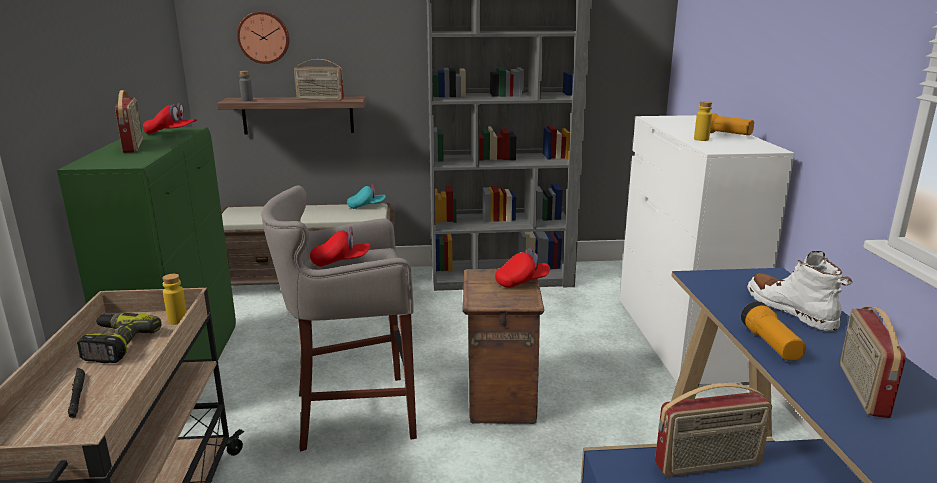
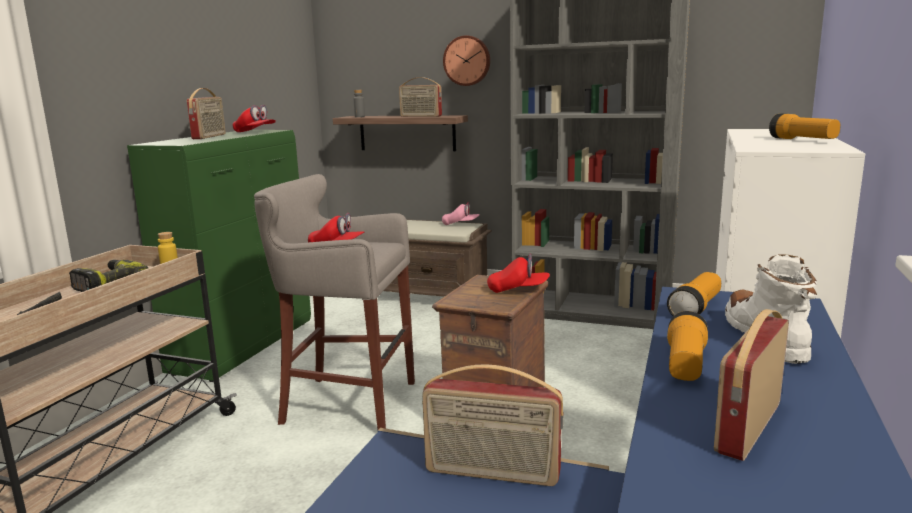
camera: 25 degrees right, 5 degrees down
(264, 37) = (381, 60): wall clock -> wall clock (467, 61)
(366, 206) = (460, 224): turquoise cap -> pink cap
(701, 139) = (760, 142): yellow bottle -> none
(720, 290) = (695, 309): none -> flashlight

